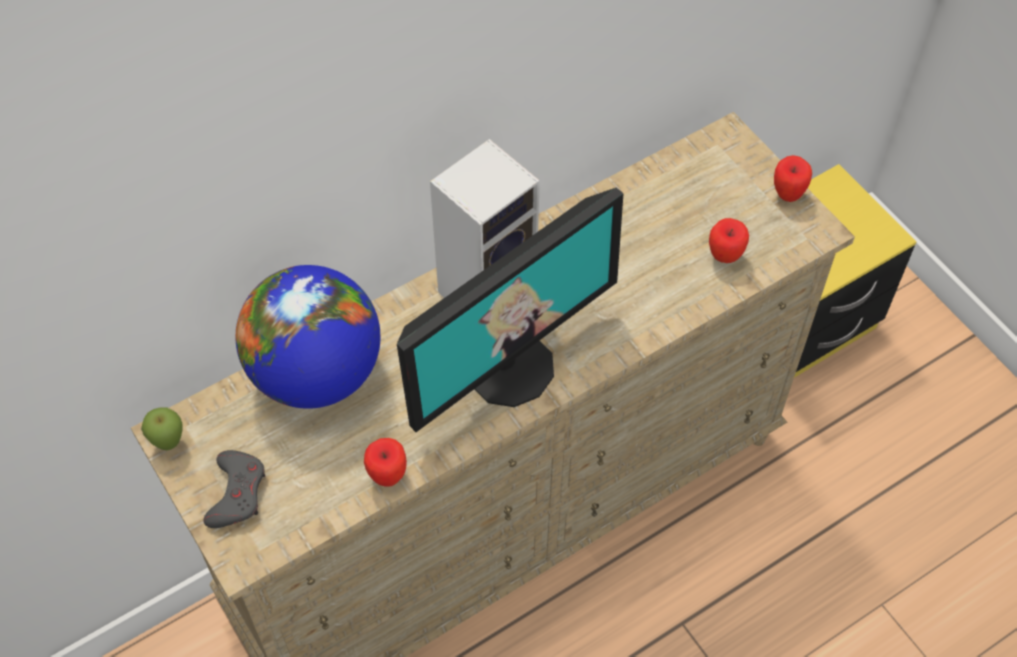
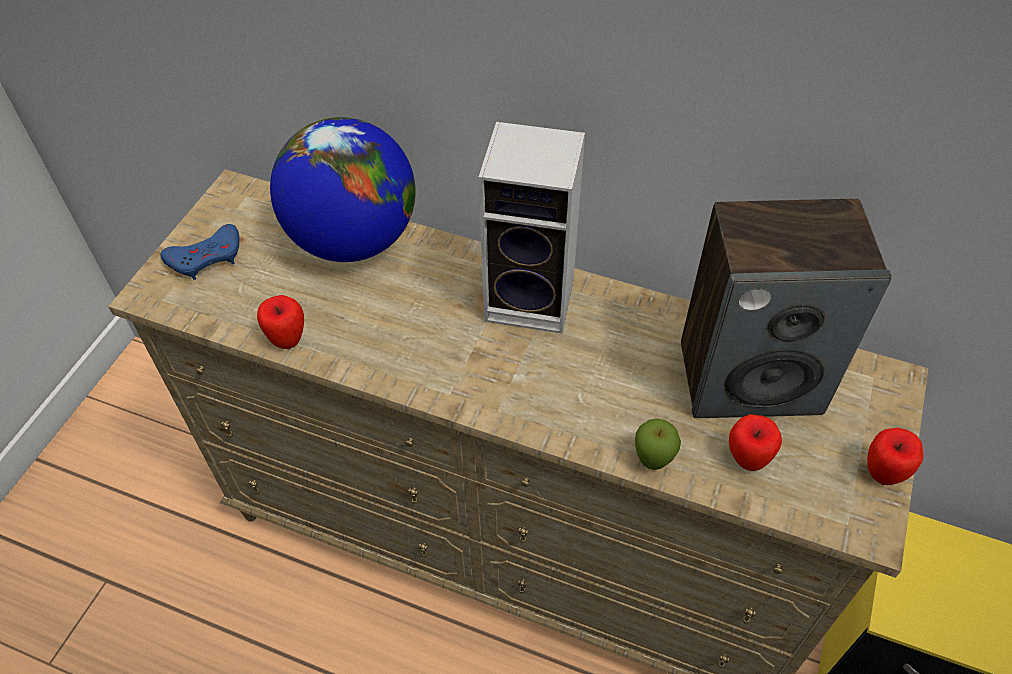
camera: 55 degrees right, 5 degrees down
(169, 443) = (225, 195): apple -> apple (652, 461)
(237, 493) = (206, 257): grey game controller -> blue game controller
(511, 368) = (464, 362): monitor -> none
(664, 209) = (750, 377): none -> speaker

